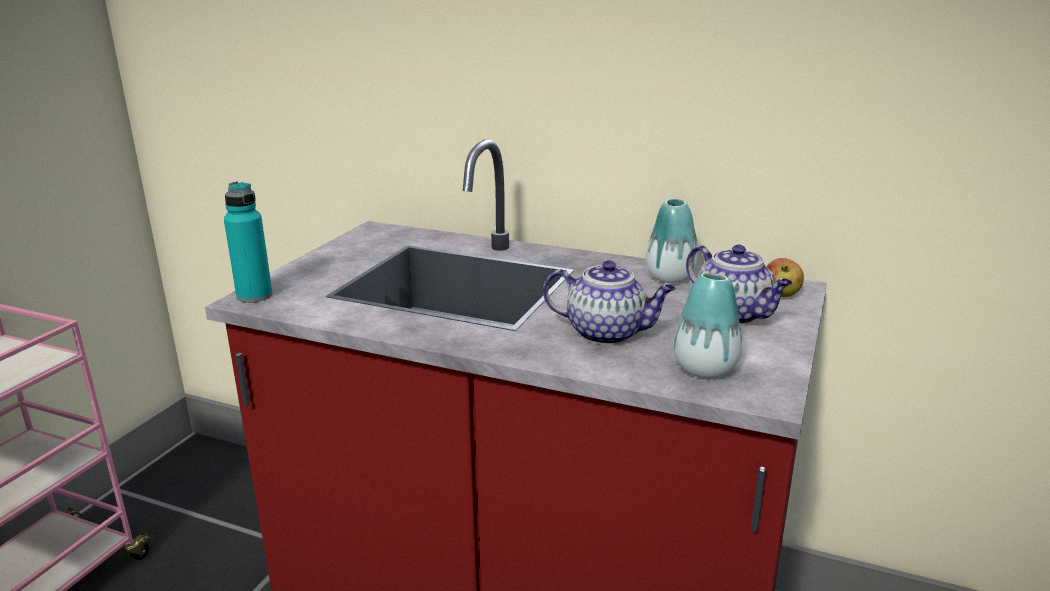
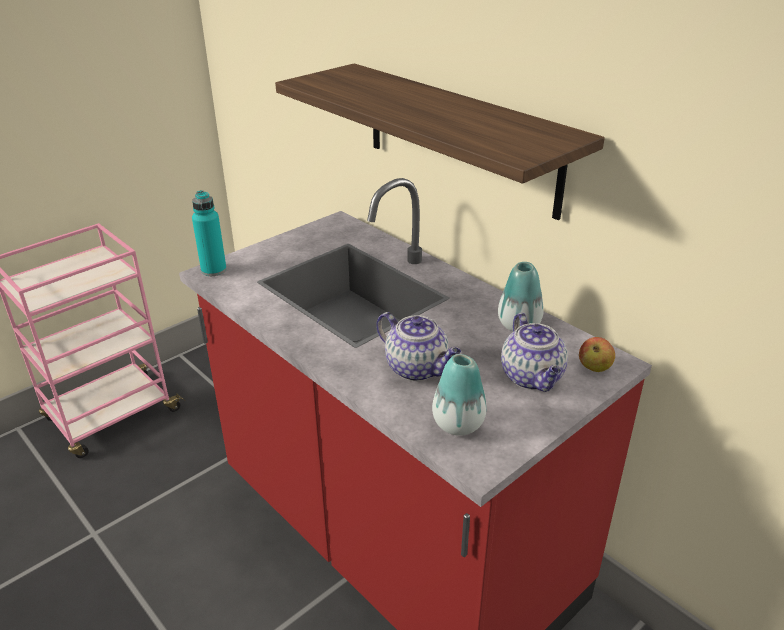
camera: 25 degrees right, 10 degrees up
(543, 87) = (459, 138): none -> shelf

